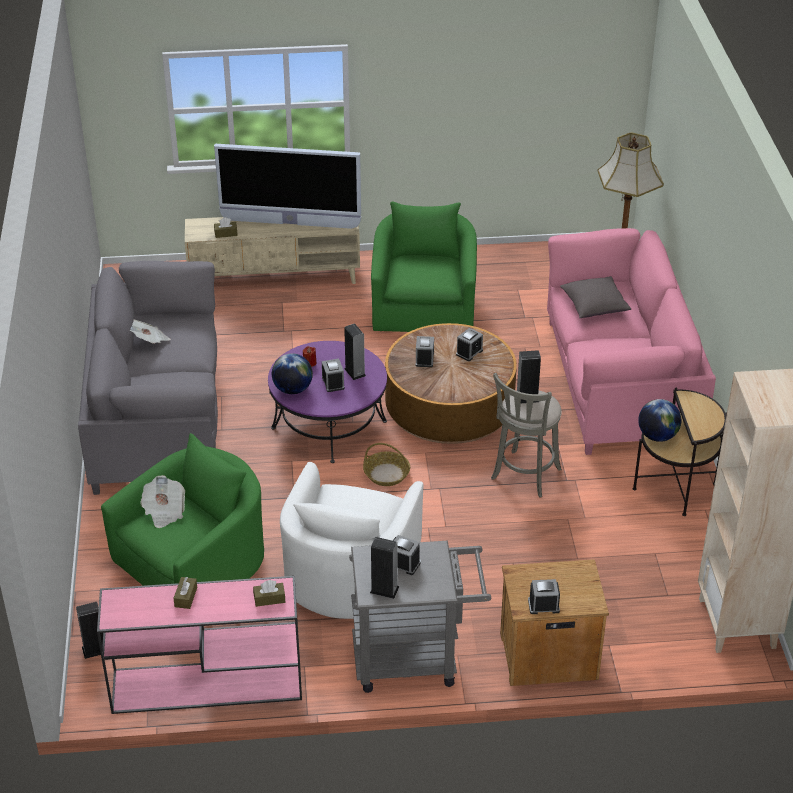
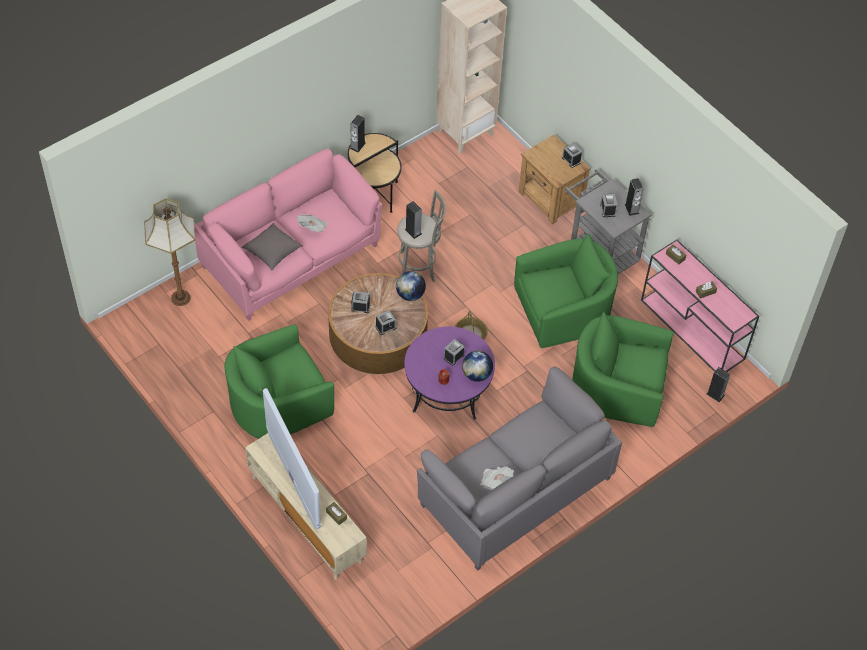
camera: 125 degrees left, 15 degrees up
(164, 511) = (632, 376): newspaper -> newspaper (313, 228)
(349, 572) = (564, 311): white armchair -> green armchair
(355, 372) = (434, 350): speaker -> speaker (357, 145)
(657, 436) = (382, 176): globe -> globe (410, 294)

